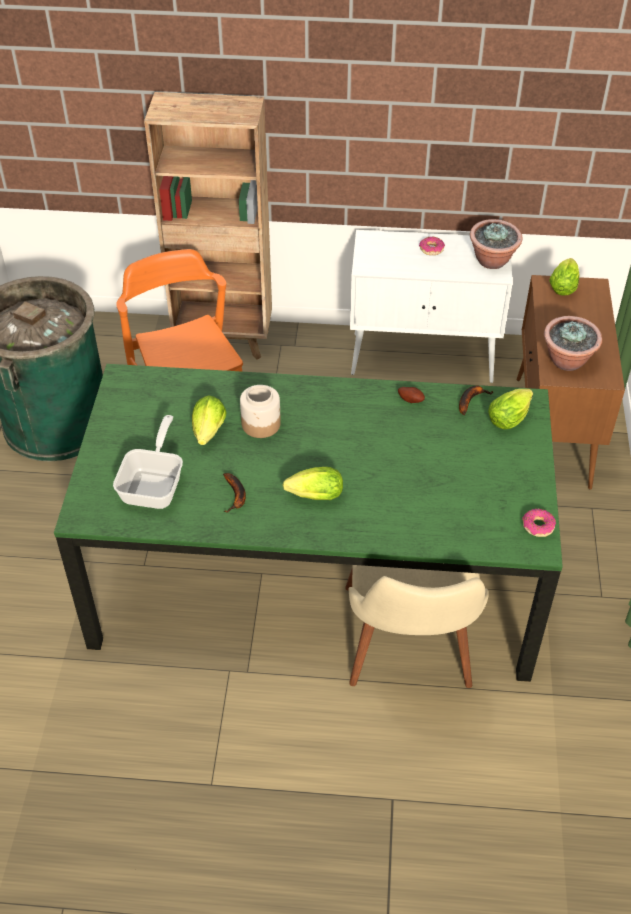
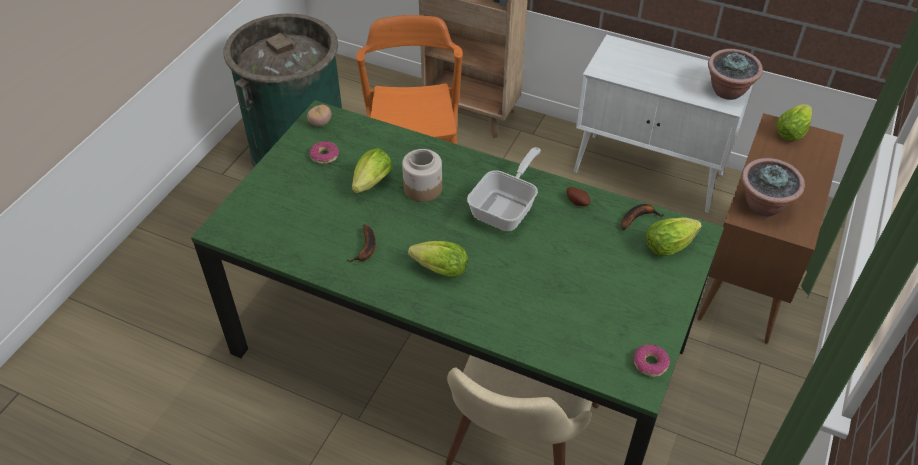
camera: 20 degrees right, 0 degrees up
(125, 385) = (320, 123): none -> tomato
(155, 484) = (299, 218): frying pan -> frying pan (507, 208)
(431, 249) = (671, 67): donut -> donut (324, 156)

